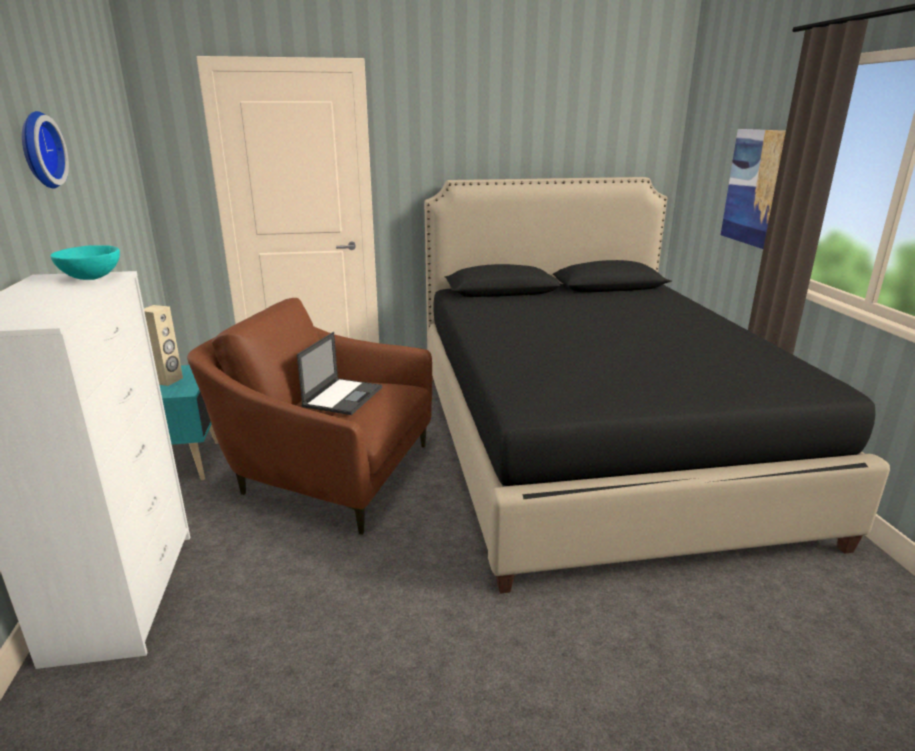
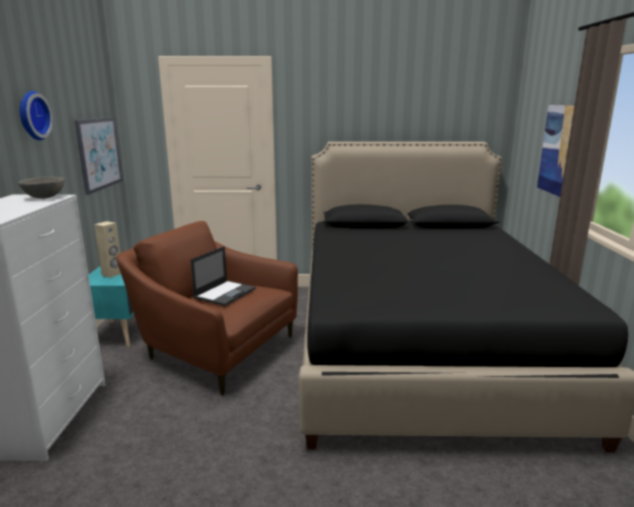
camera: 10 degrees right, 5 degrees down
(92, 277) = (45, 197): turquoise bowl -> grey bowl
(123, 204) = (99, 153): none -> picture

